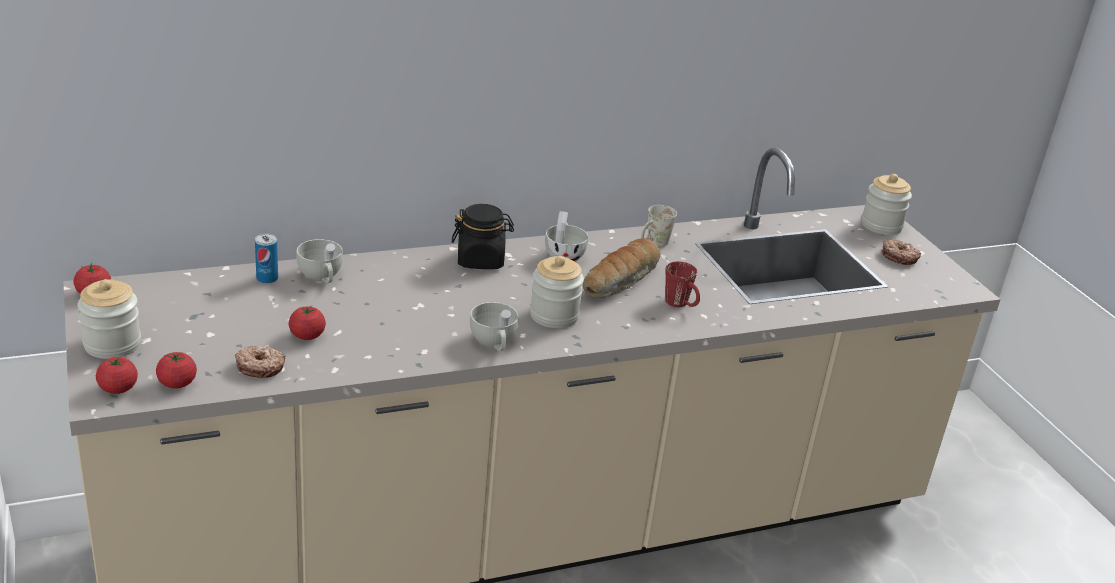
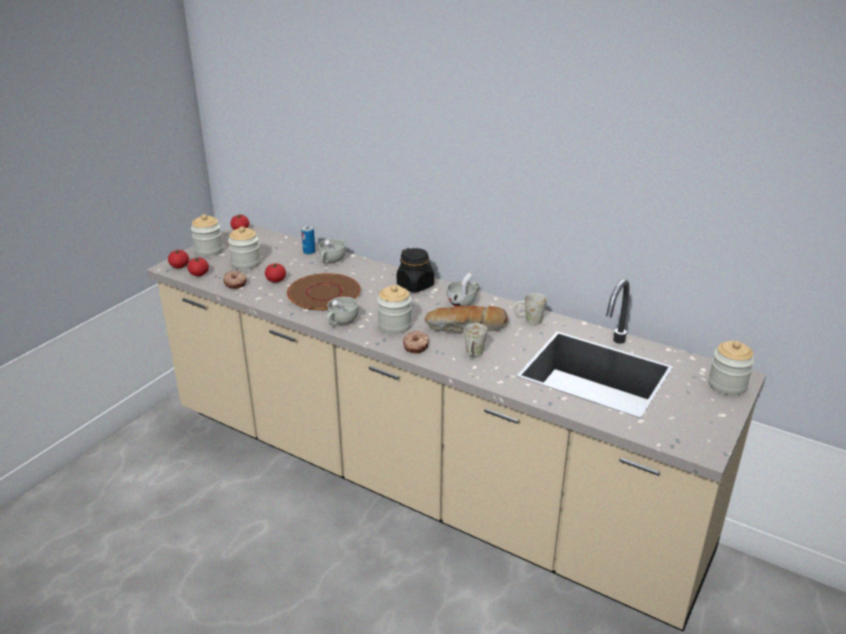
camera: 55 degrees right, 0 degrees up
(214, 334) = (246, 263): none -> jar
(403, 320) = (324, 293): none -> brown plate
(681, 305) = (473, 355): red mug -> white mug
(899, 257) = (694, 407): donut -> donut (416, 346)

